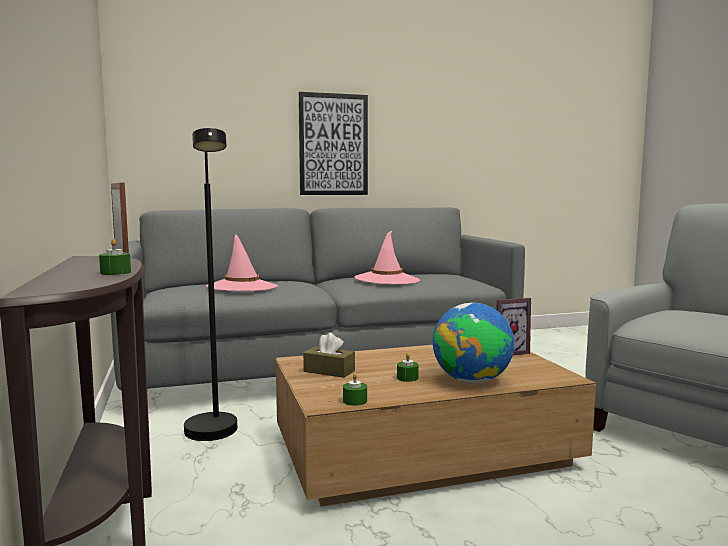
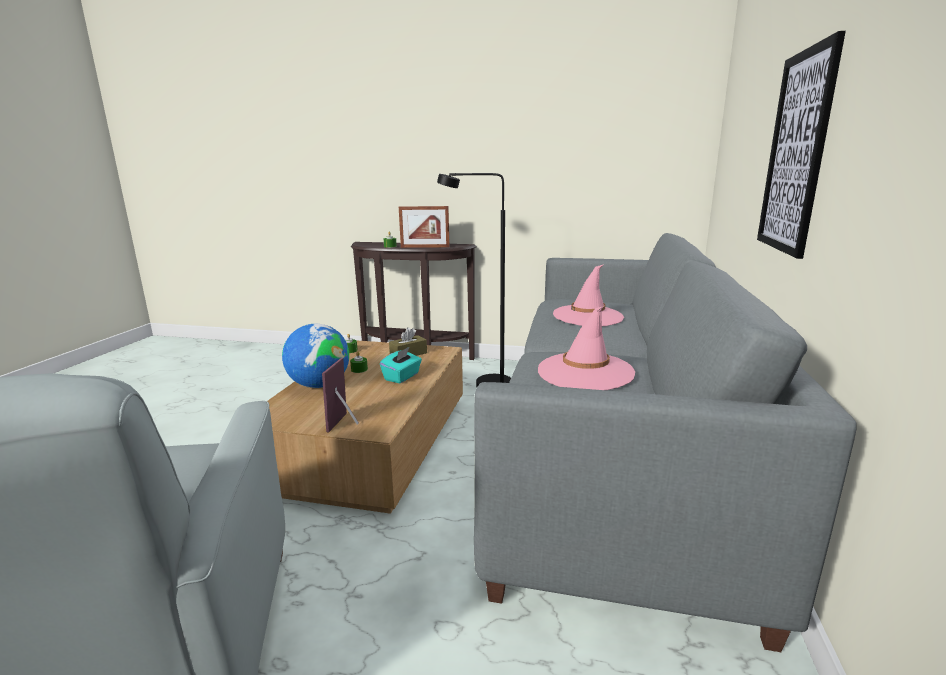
camera: 120 degrees right, 10 degrees up
(397, 359) = (402, 377): none -> turquoise tissue box

